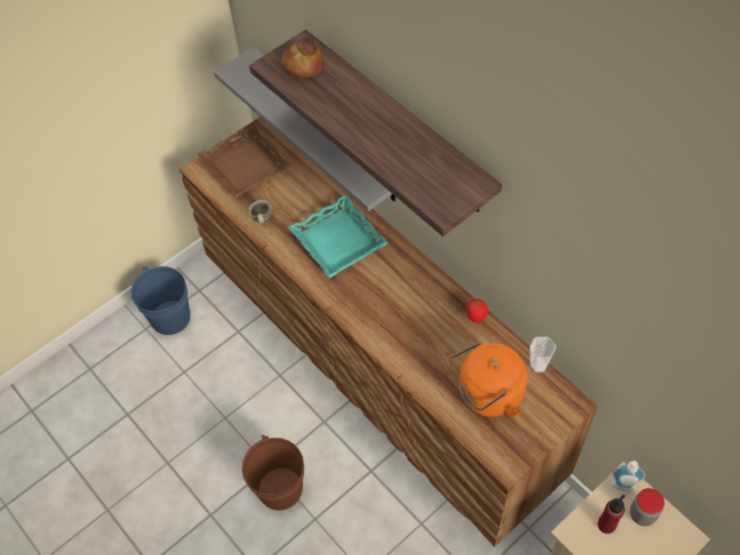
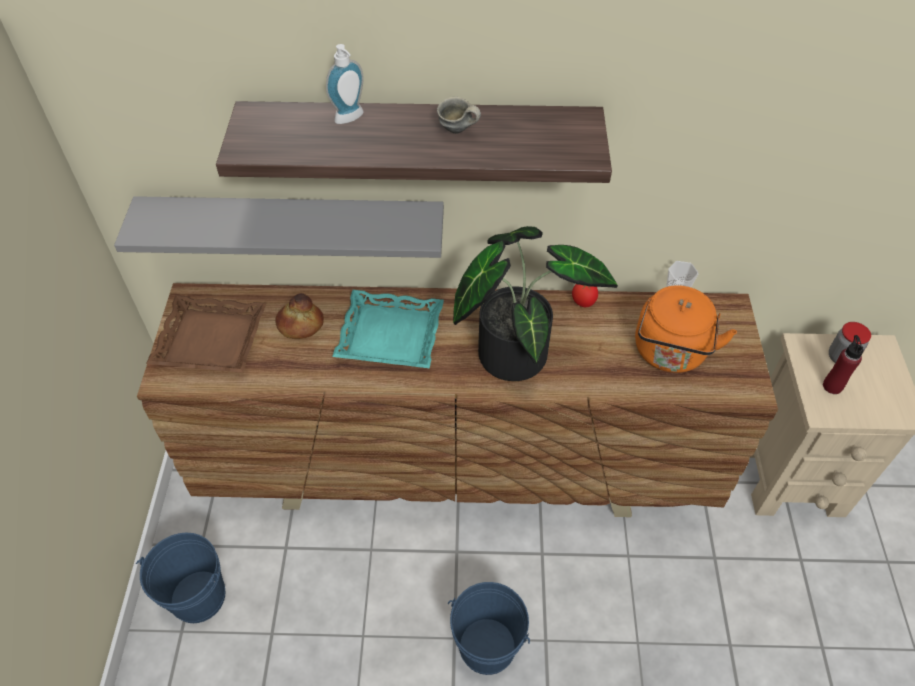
camera: 50 degrees left, 5 degrees down
(261, 220) = (291, 375): grey mug -> grey mug (457, 132)
(280, 489) = (487, 646): brown bucket -> blue bucket
(303, 65) = (279, 129): bread -> bread (300, 324)
(398, 309) = (516, 348): none -> potted plant
(623, 488) = (807, 351): soap dispenser -> soap dispenser (351, 119)

